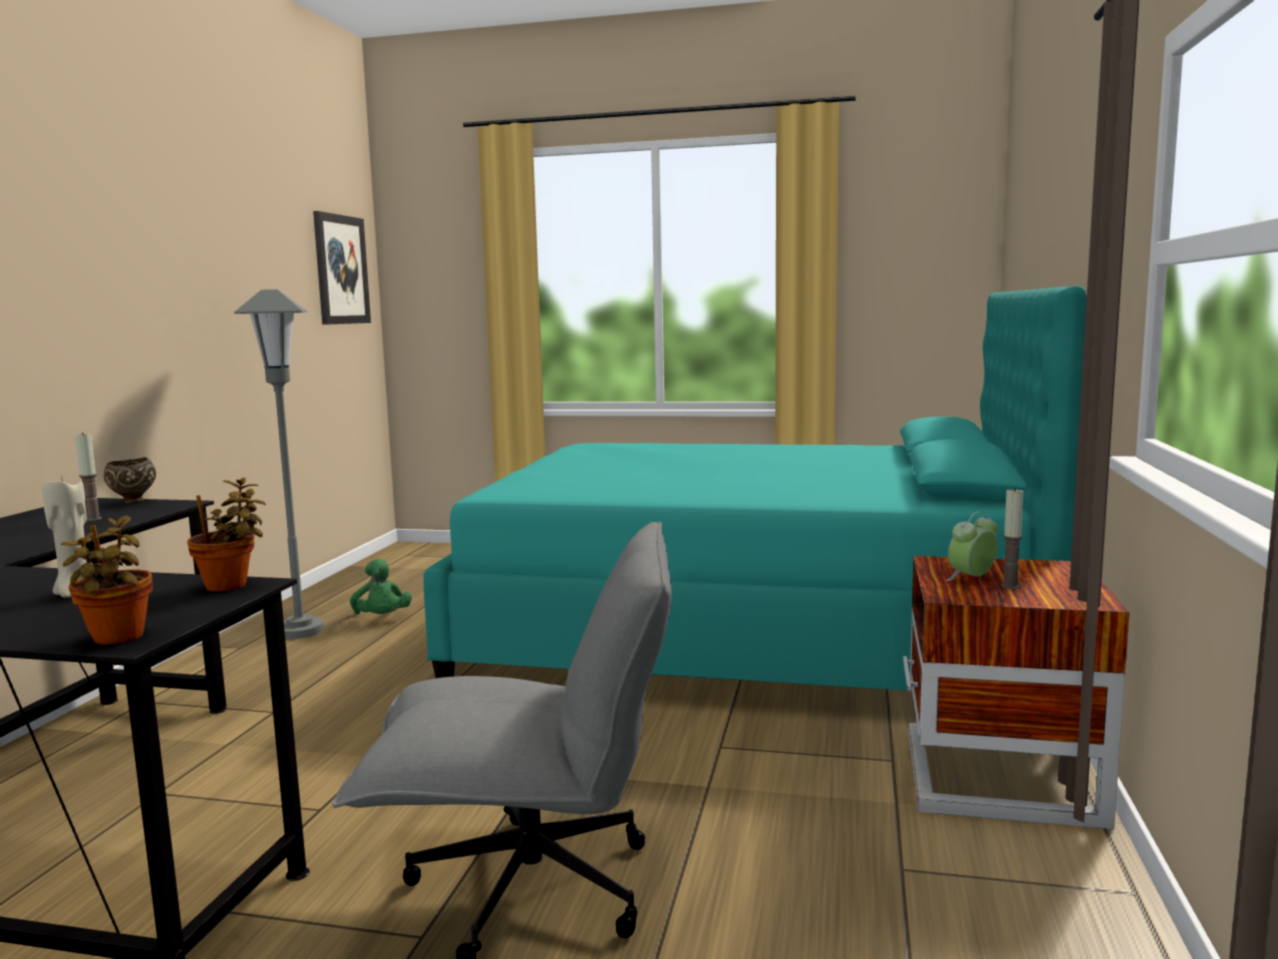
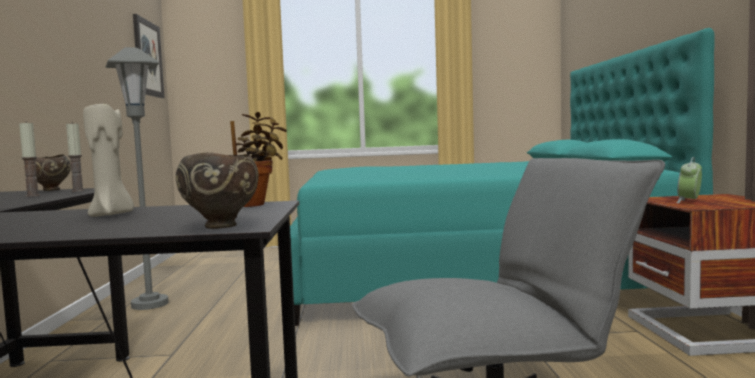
camera: 15 degrees left, 5 degrees down
(117, 639) = (221, 226): potted plant -> brown bowl
(382, 618) = (208, 292): green plush toy -> none
(1010, 586) = (719, 202): candle -> candle (78, 191)

